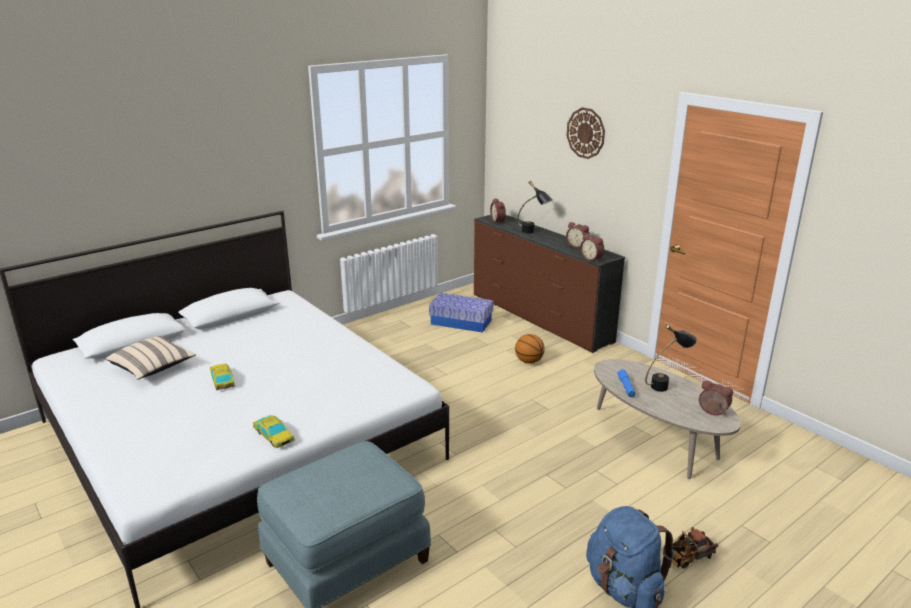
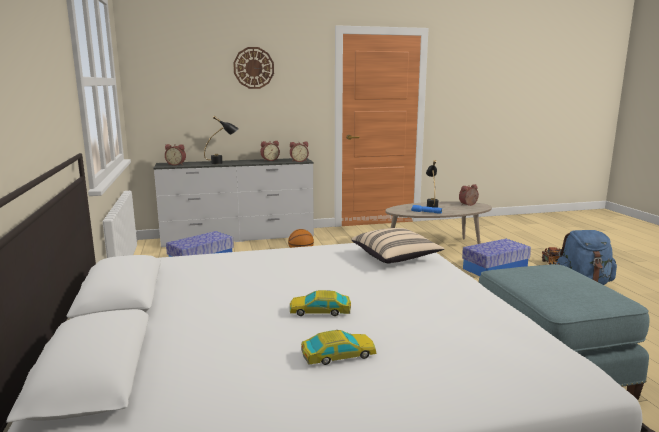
camera: 65 degrees left, 10 degrees down
(153, 368) = (225, 356): beige pillow -> beige pillow (396, 257)
(274, 435) = (470, 297): toy car -> toy car (338, 355)
(539, 317) = (239, 238): brown dresser -> white dresser
(615, 501) = (495, 268): none -> storage box

